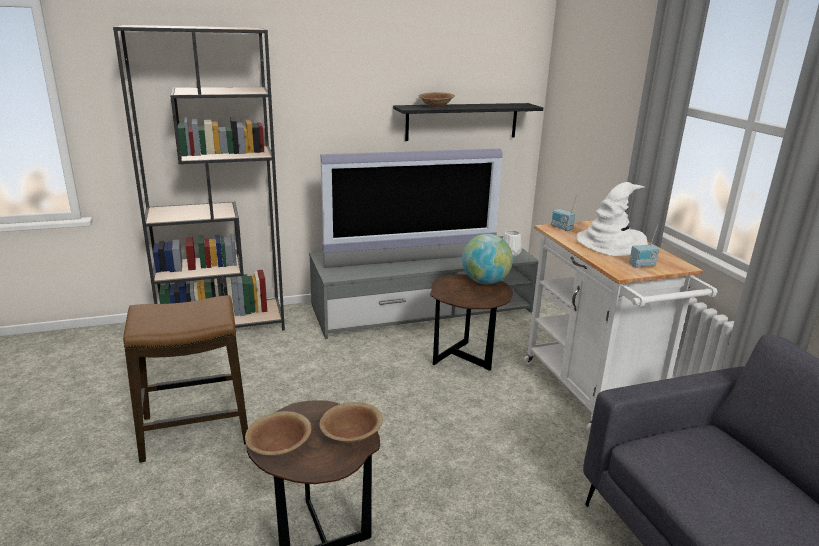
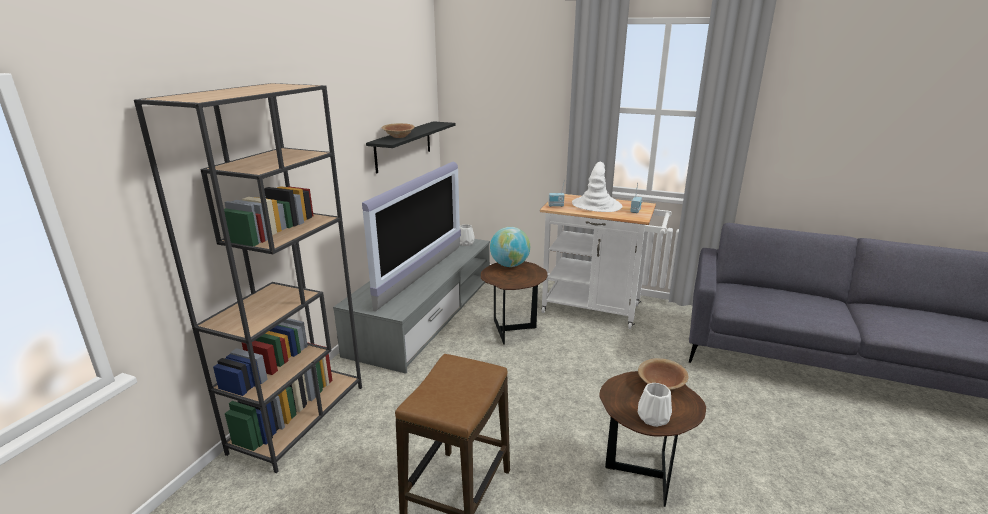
camera: 50 degrees left, 0 degrees up
(279, 447) = (654, 418): brown bowl -> white vase

